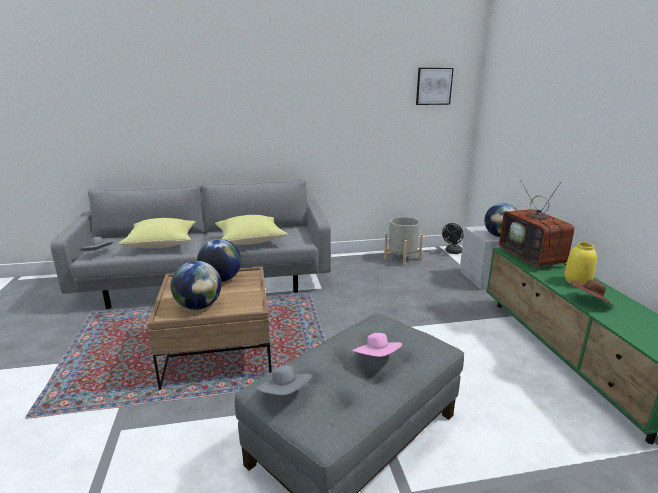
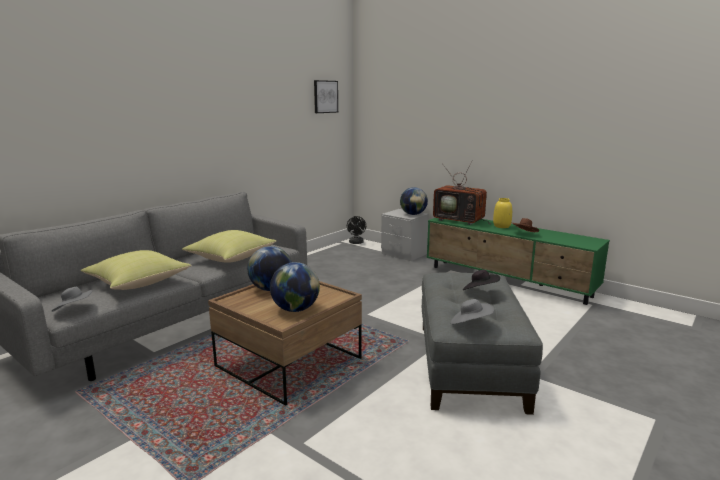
camera: 40 degrees left, 5 degrees down
(377, 359) = (480, 291): pink hat -> black hat
(402, 259) = (327, 256): grey planter -> none

